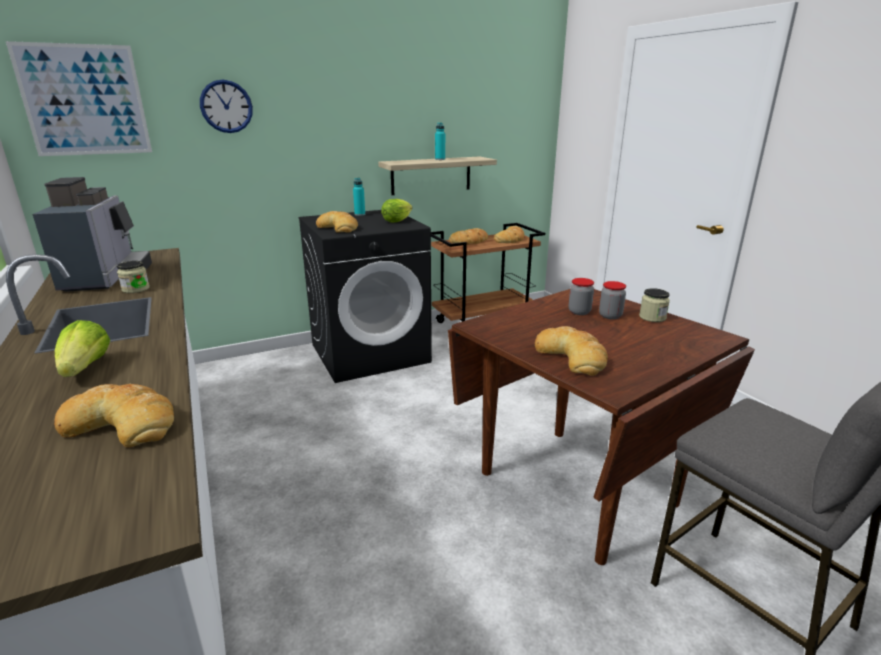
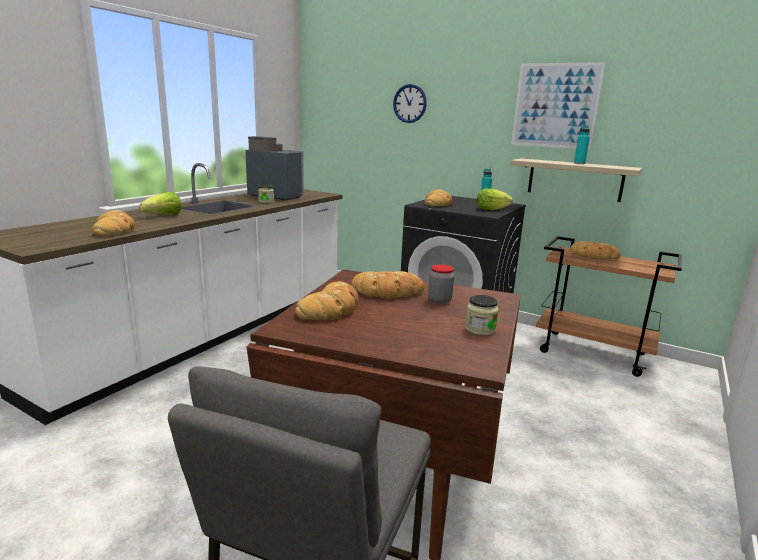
camera: 55 degrees right, 5 degrees down
(84, 100) = (336, 97): picture -> picture (555, 106)
(106, 277) = (275, 196): coffee machine -> coffee machine turned 105 degrees counterclockwise
(510, 239) = (643, 266): bread -> bread (388, 292)
(610, 316) = (451, 312): jar -> none

